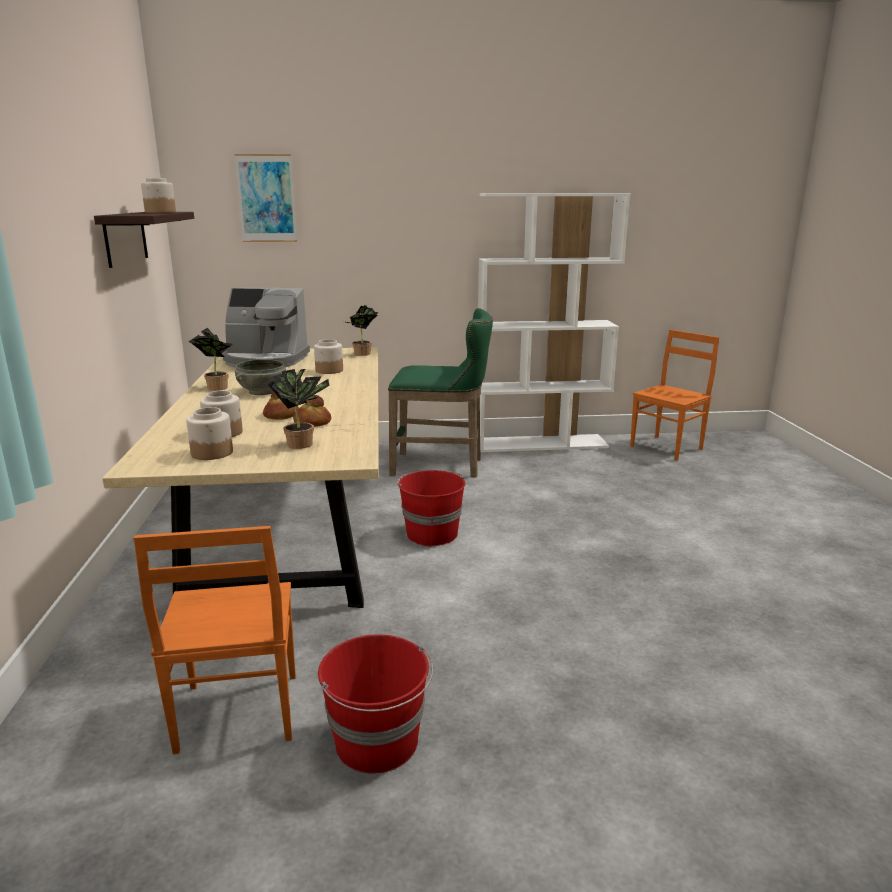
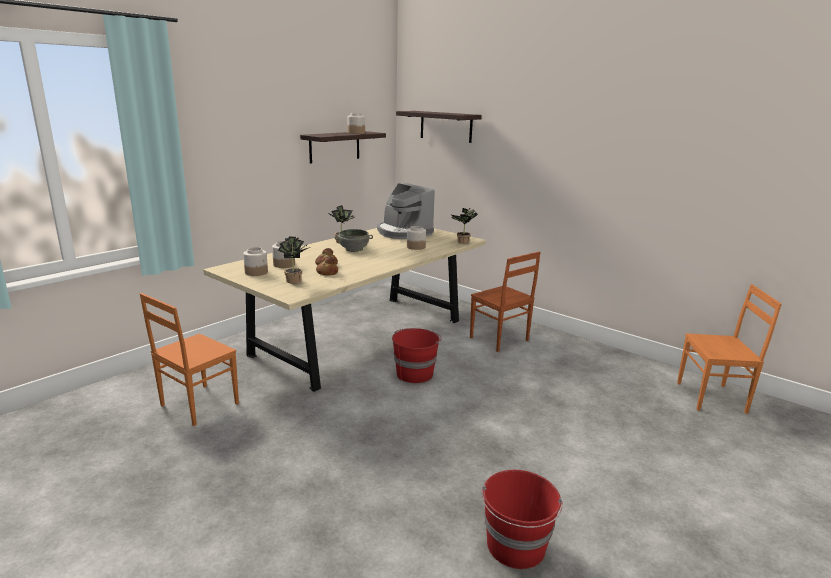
camera: 45 degrees right, 0 degrees up
(266, 198) = (446, 126): picture -> shelf
(378, 742) = (214, 447): red bucket -> red bucket (516, 547)
(442, 467) = (499, 339): green stool -> brown chair
(541, 443) = (603, 352): white bookcase -> none

